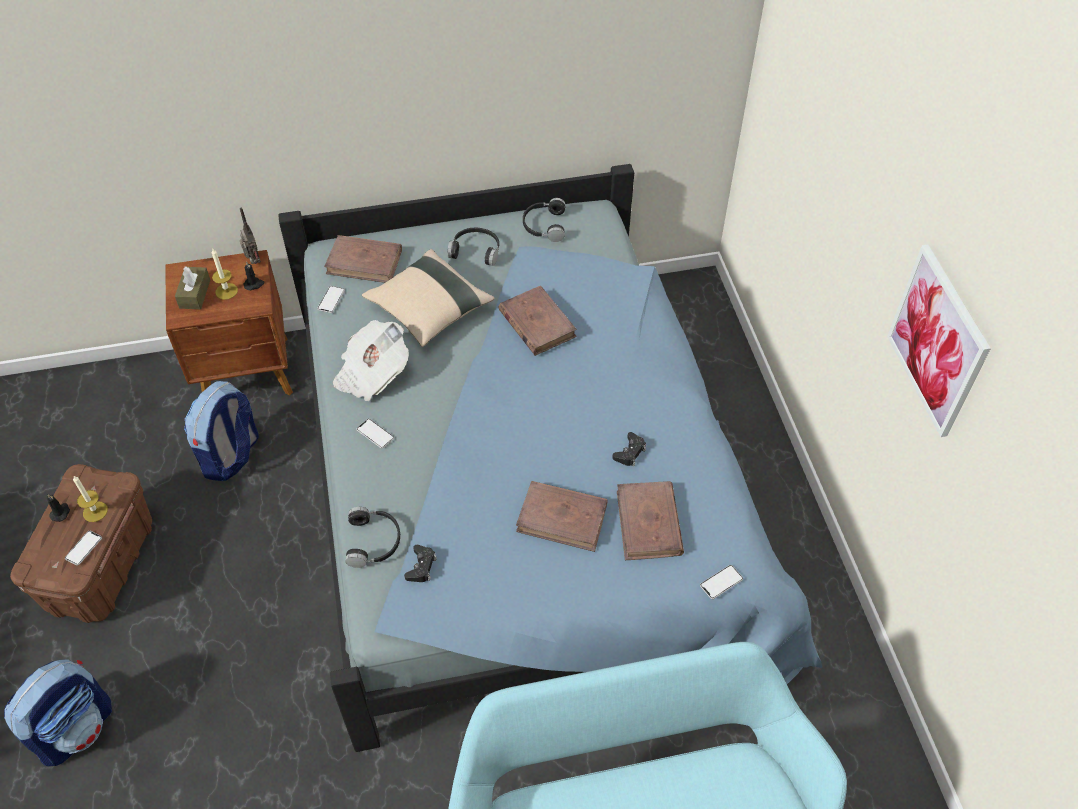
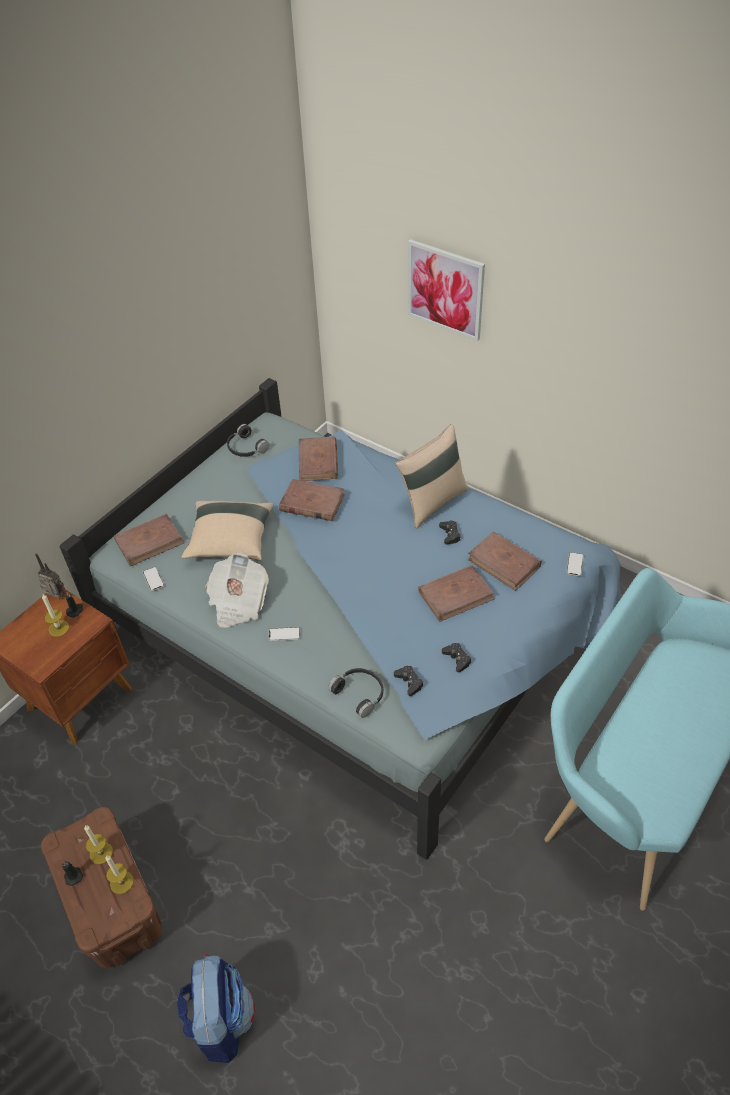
camera: 40 degrees left, 5 degrees down
(83, 548) = (121, 882): phone -> candle
(195, 294) = (35, 646): brown tissue box -> none
(231, 456) = (132, 759): backpack -> none
(476, 250) = (218, 488): black headphones -> none
(489, 581) = (457, 659): none -> black game controller
(590, 285) = (318, 462): none -> brown book
(652, 405) = (432, 502): none -> beige pillow
(937, 341) = (603, 339): picture -> picture (445, 289)

